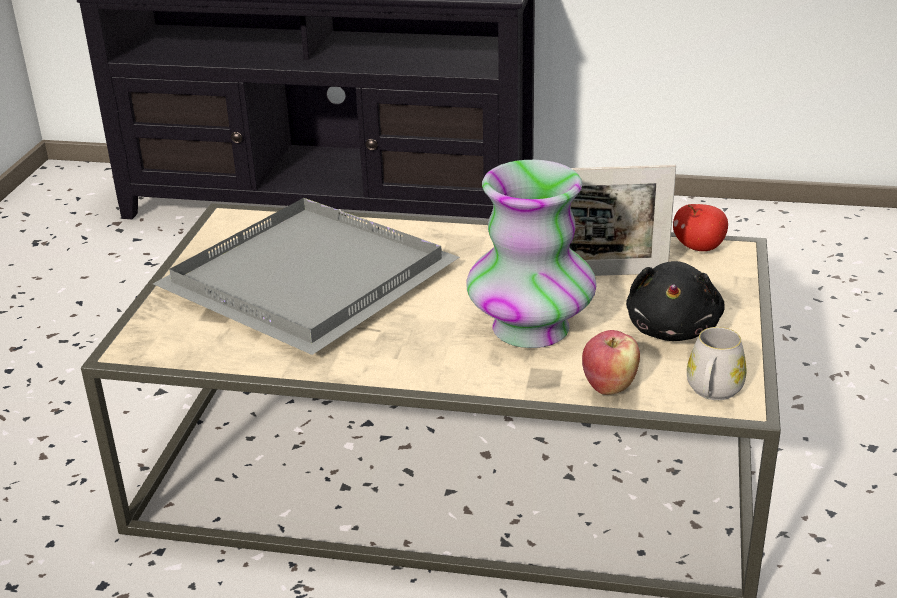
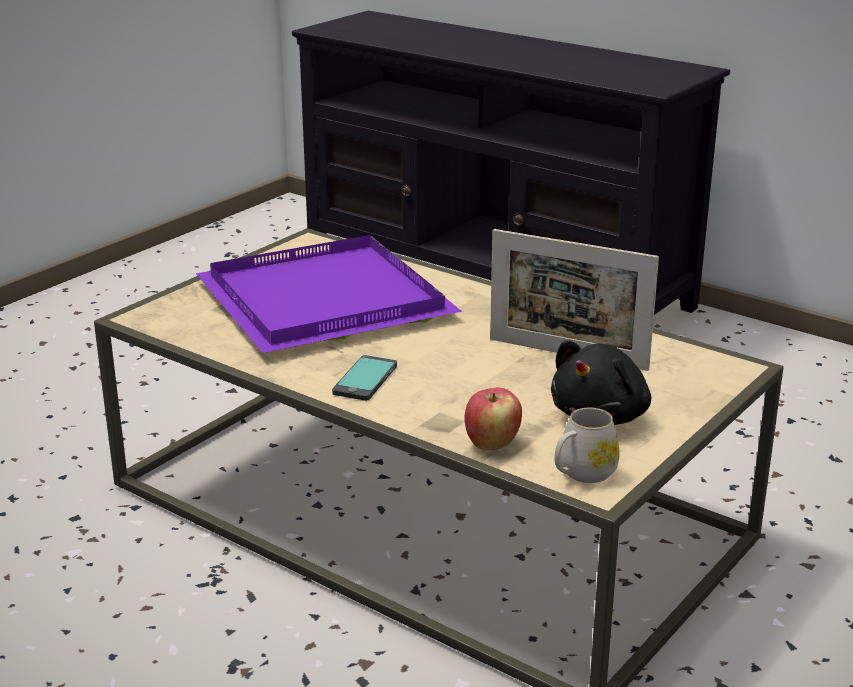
camera: 25 degrees right, 5 degrees down
(302, 280) = (319, 300): grey tray -> purple tray
(431, 354) = (365, 379): none -> phone
(531, 329) = (471, 383): vase -> none
(699, 247) = (703, 357): apple -> none

